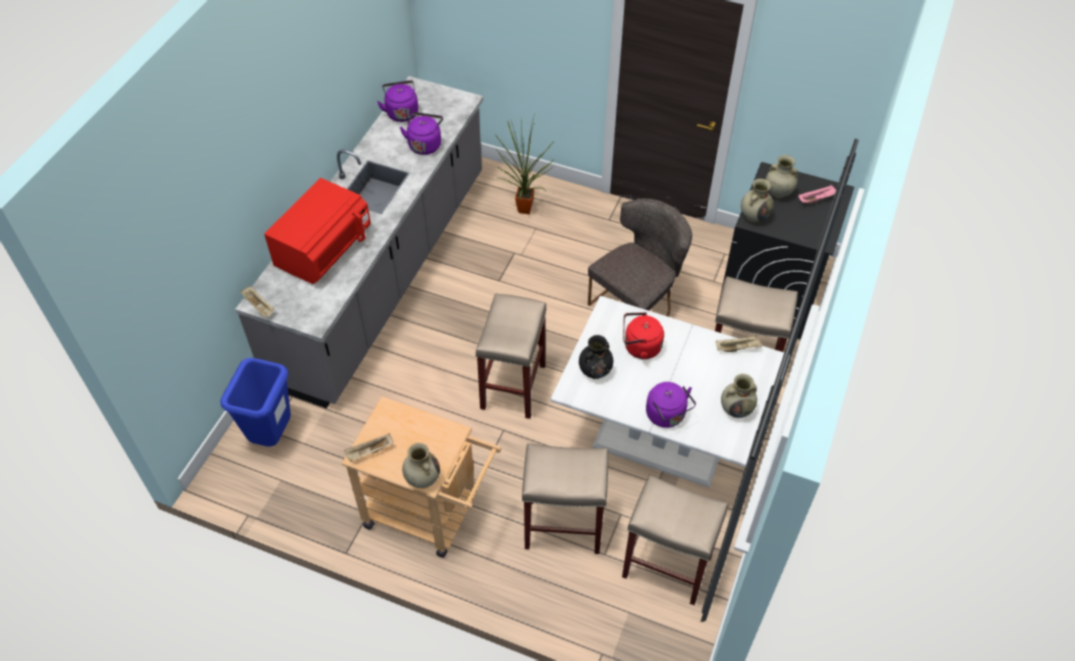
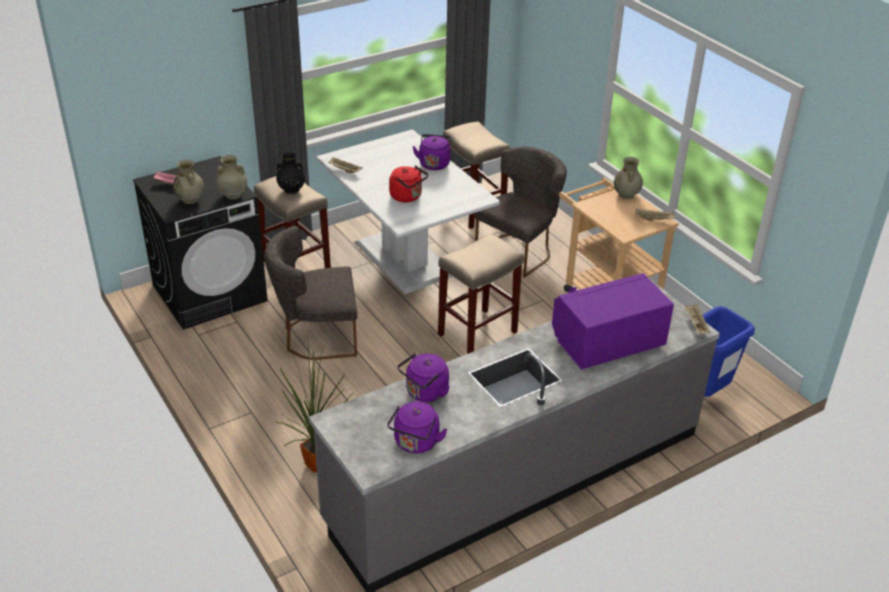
camera: 145 degrees left, 15 degrees down
(324, 250) = (607, 341): red microwave -> purple microwave
(562, 526) = (519, 251): beige stool -> grey chair
(595, 371) = (453, 199): black vase -> black vase (291, 190)
(736, 409) = (387, 149): beige vase -> none

